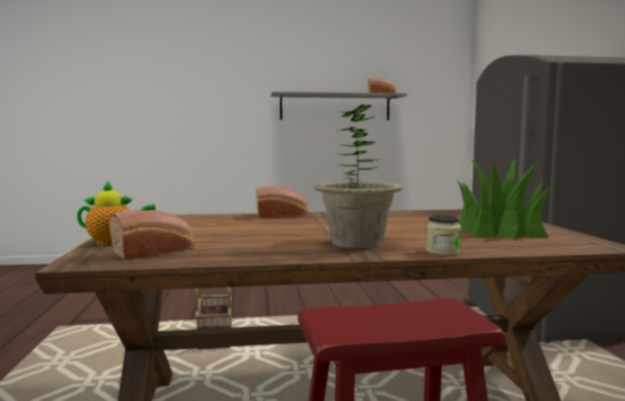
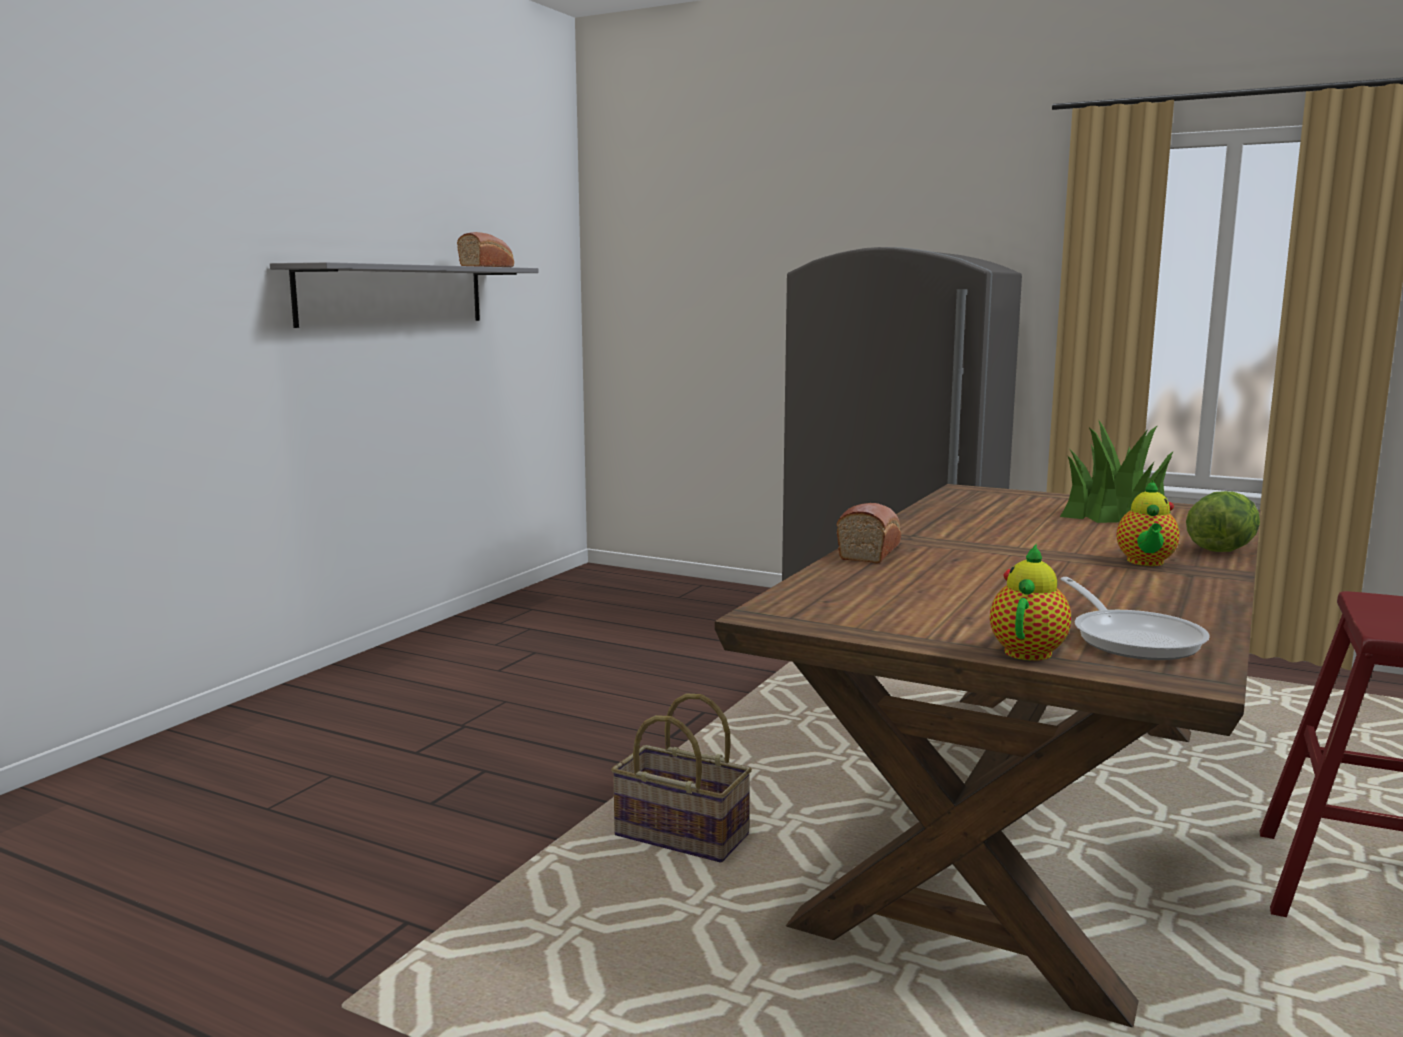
camera: 55 degrees left, 5 degrees up
(155, 251) = (1132, 639): bread -> frying pan
(357, 243) = (1145, 563): potted plant -> teapot
(442, 252) = (1221, 550): jar -> lettuce

